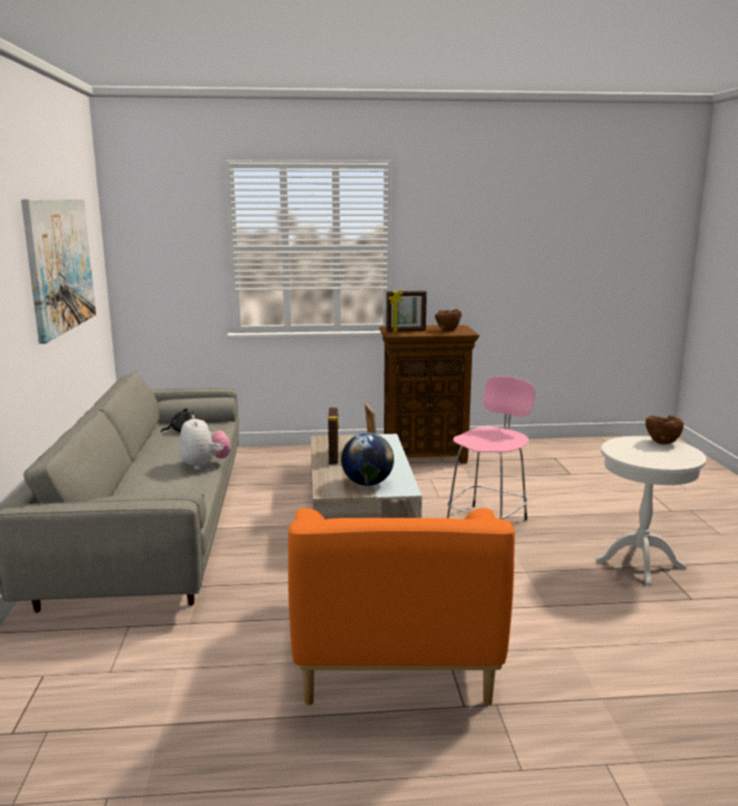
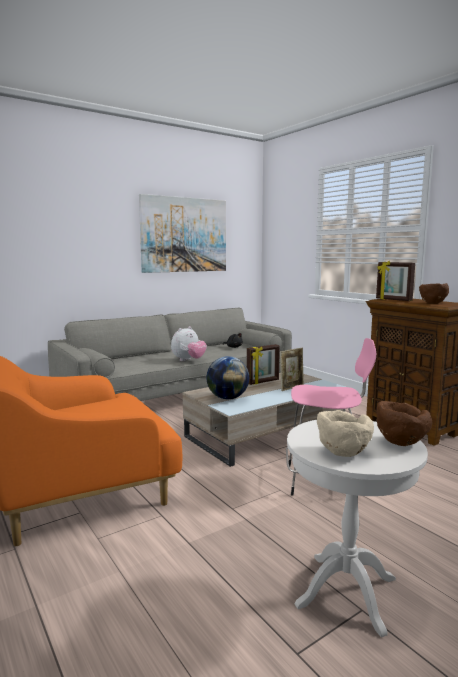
camera: 60 degrees right, 5 degrees down
(672, 458) = (343, 453): none -> beige bowl

